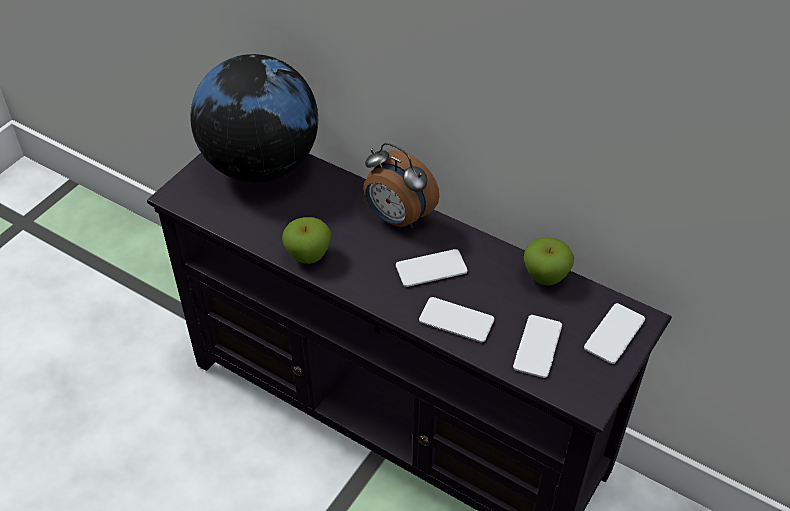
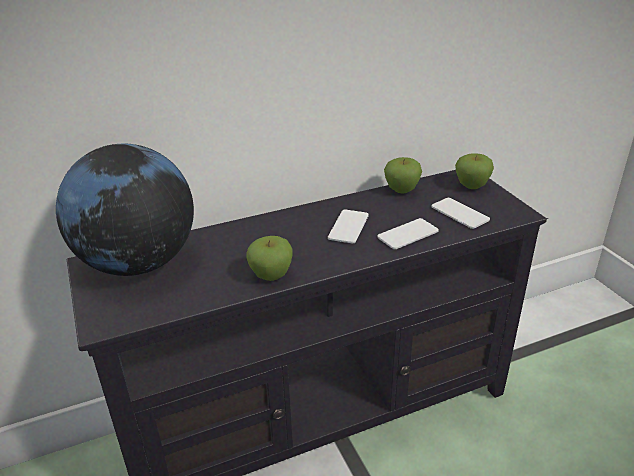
camera: 55 degrees left, 15 degrees down
(397, 218) = (283, 223): alarm clock -> none
(614, 334) = (471, 186): phone -> apple

